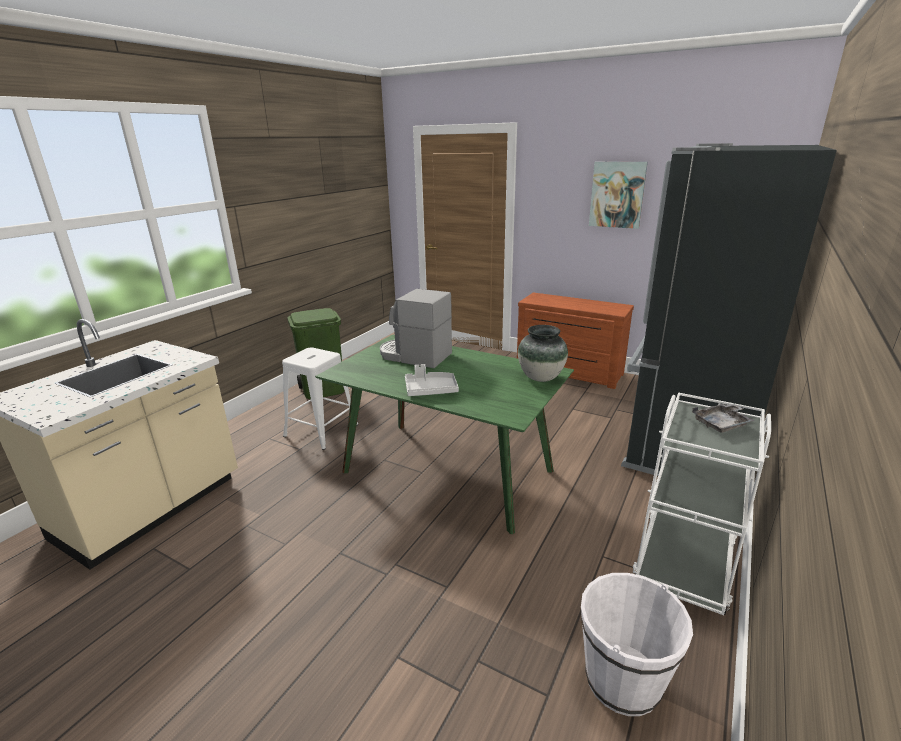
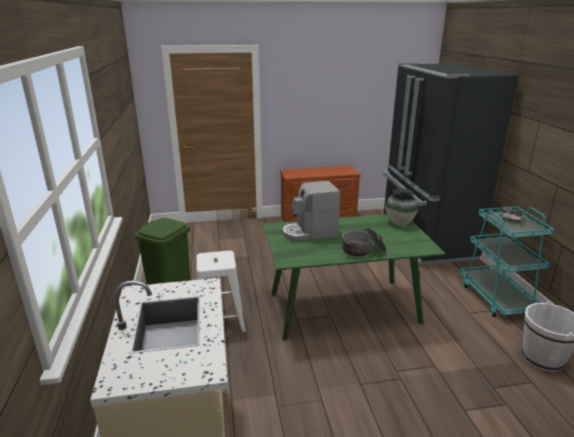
camera: 40 degrees left, 0 degrees up
(430, 390) = (363, 250): grey tray -> cooking pot
(617, 195) = (335, 94): picture -> none
(684, 560) = (496, 298): white cart -> turquoise cart

